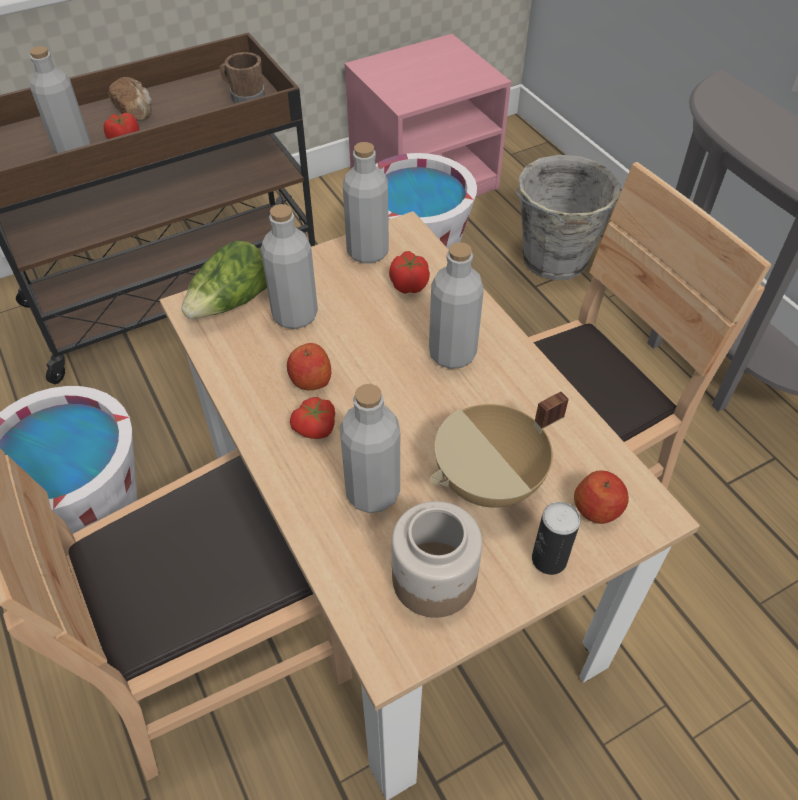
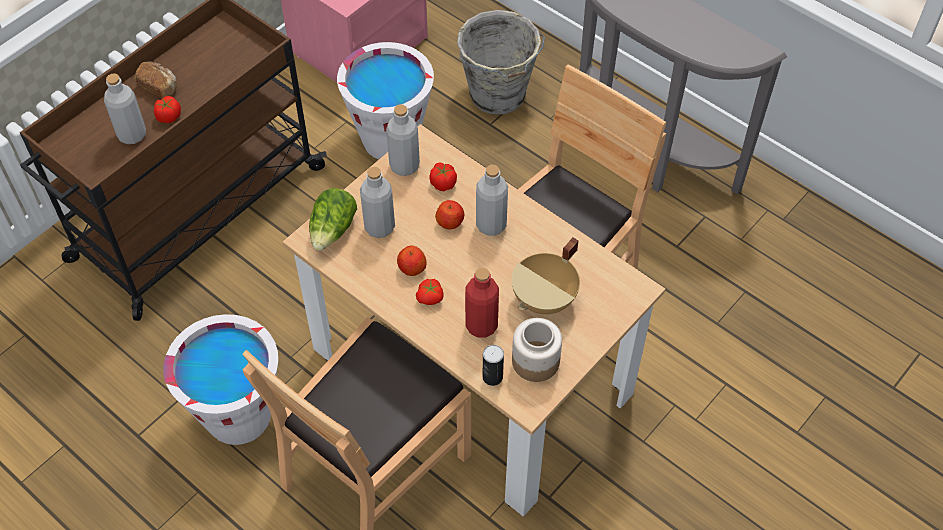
camera: 20 degrees left, 5 degrees up
(244, 97) = (239, 49): brown mug -> none
(372, 492) = (481, 325): grey bottle -> red bottle
(549, 559) = (592, 332): can -> can (492, 377)
(597, 509) = (609, 296): apple -> apple (450, 222)

